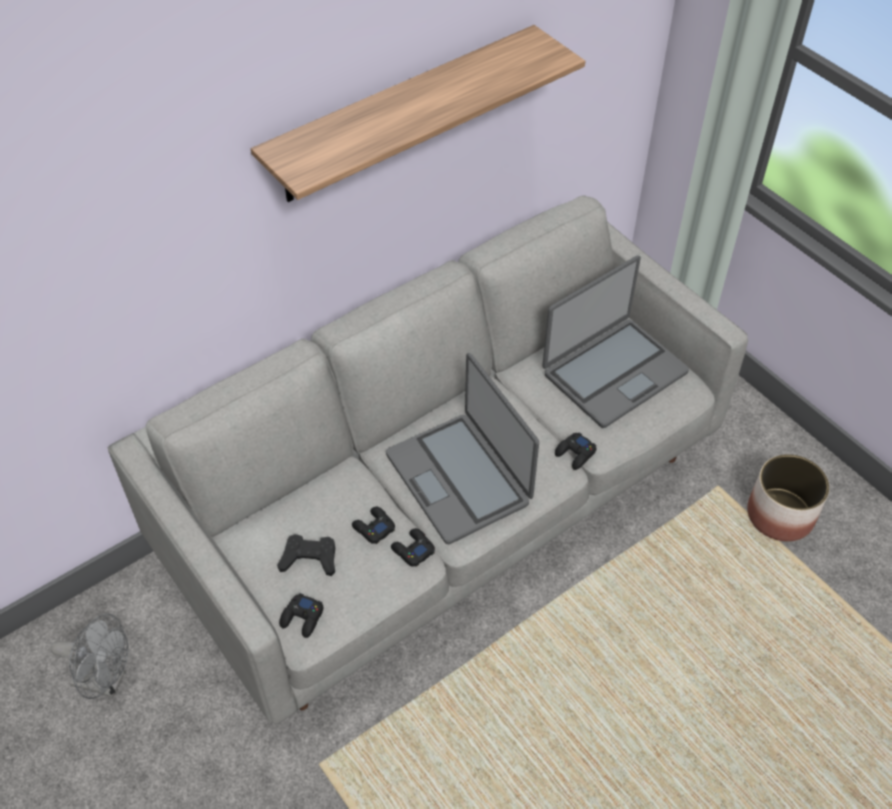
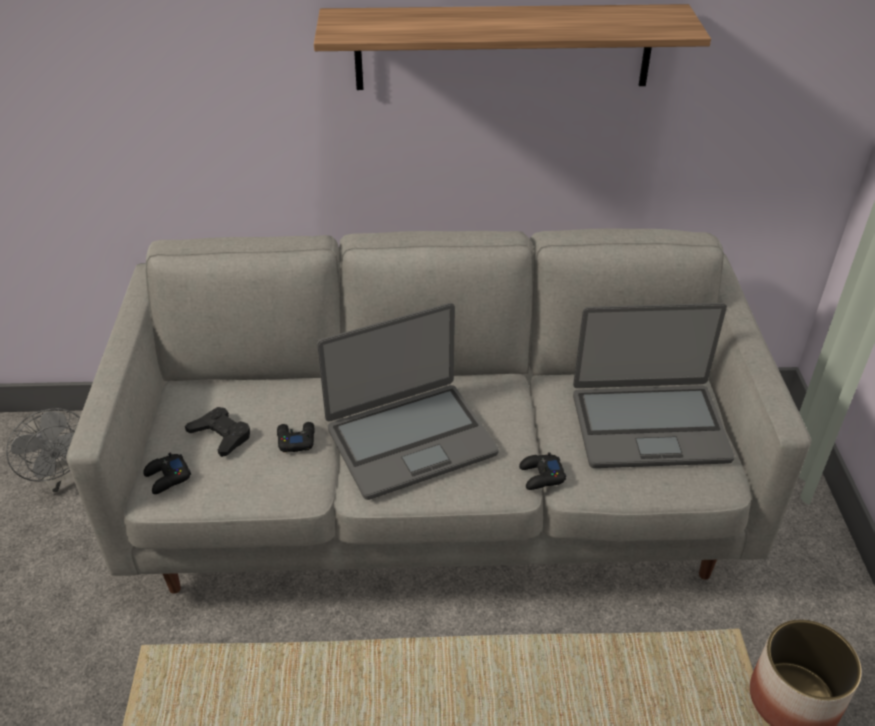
camera: 35 degrees right, 10 degrees down
(412, 550) = (310, 475): black game controller -> none
(459, 478) = (410, 440): laptop -> laptop turned 120 degrees counterclockwise

